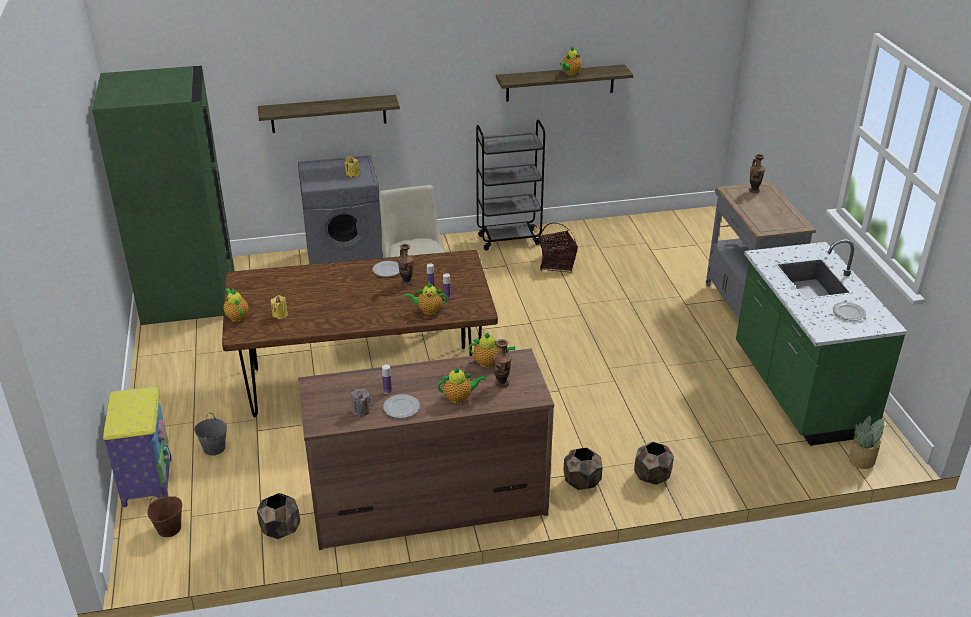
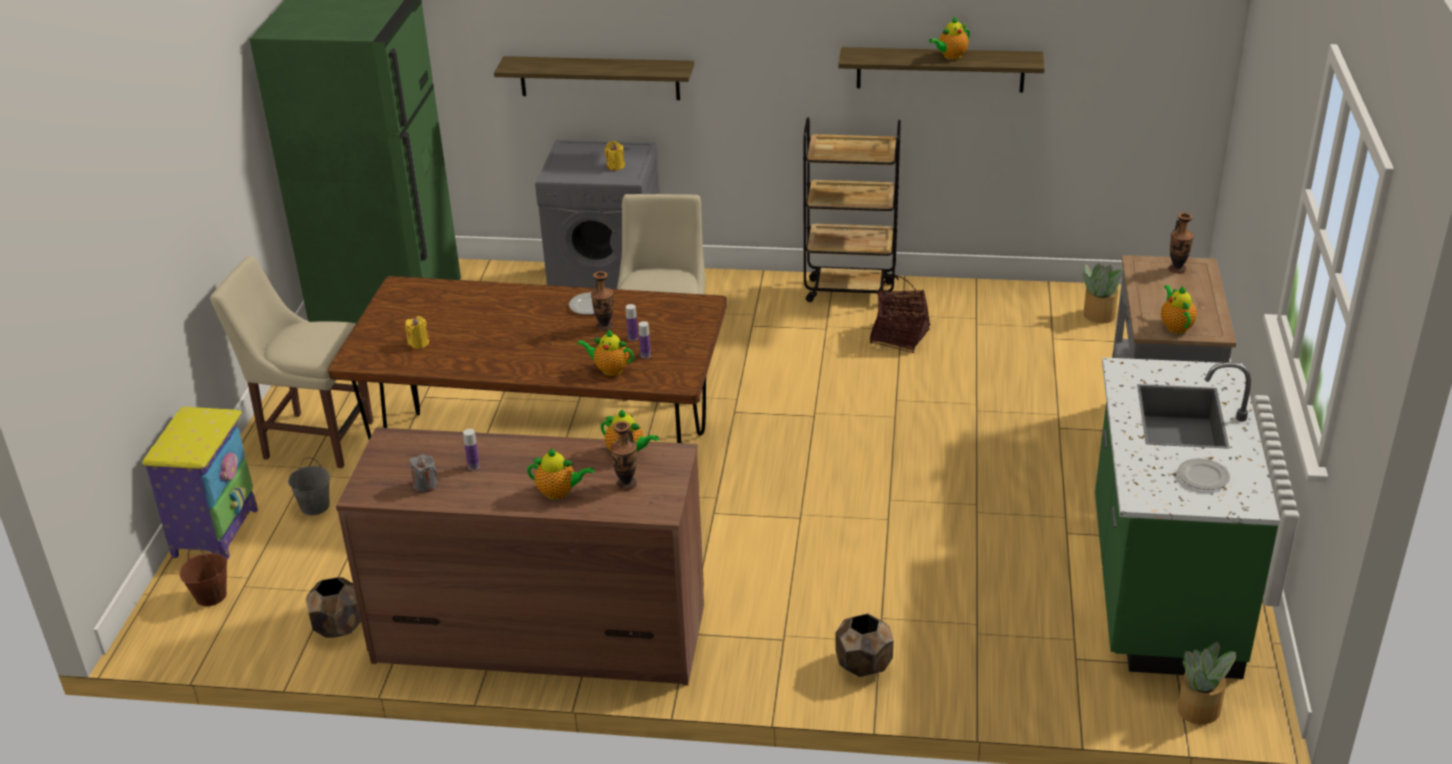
camera: 20 degrees right, 0 degrees up
(186, 400) = (313, 439): none -> beige chair
(236, 316) = (365, 336): teapot -> teapot (1175, 326)
(401, 408) = (476, 491): plate -> none
(509, 239) = (851, 291): grey cart -> brown cart
(581, 483) = (758, 651): brown planter -> none
(669, 231) = (1098, 315): none -> potted plant

